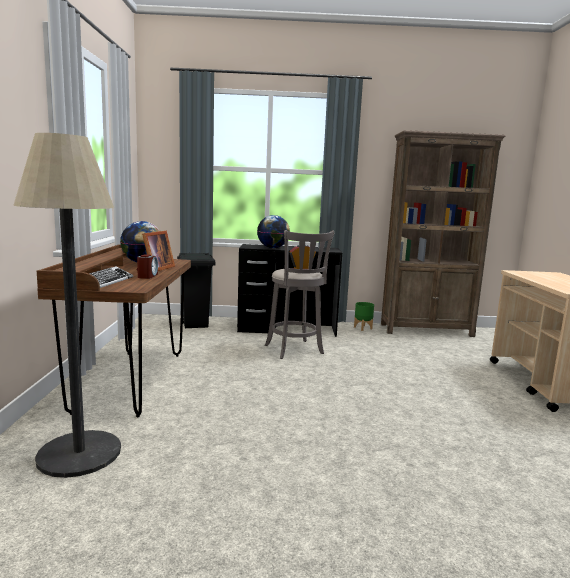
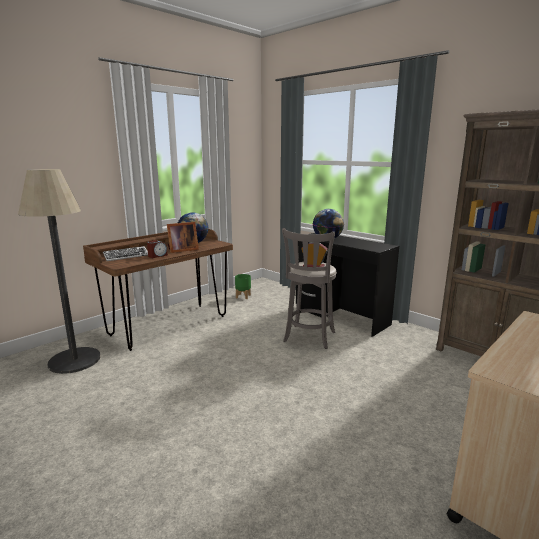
camera: 45 degrees right, 5 degrees up
(196, 325) = (279, 294): black trash can -> none
(363, 328) = (419, 336): green planter -> green planter (243, 296)

